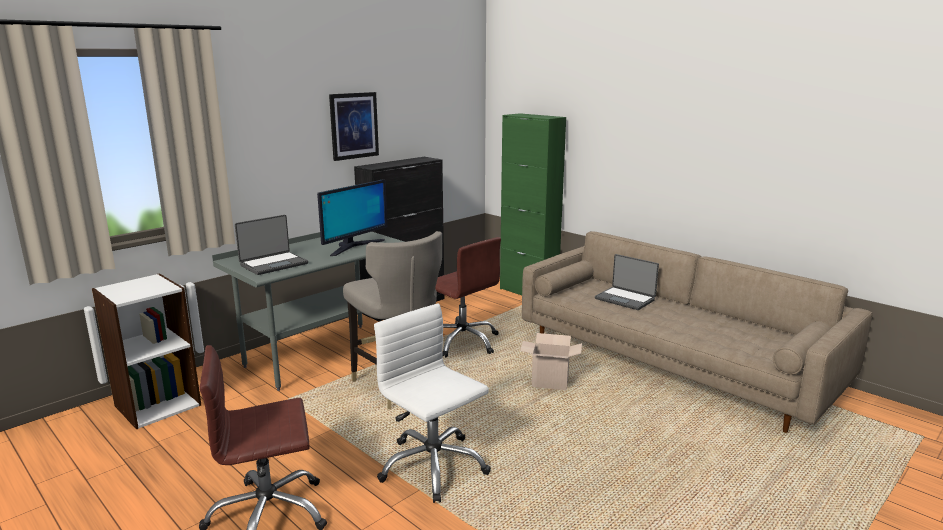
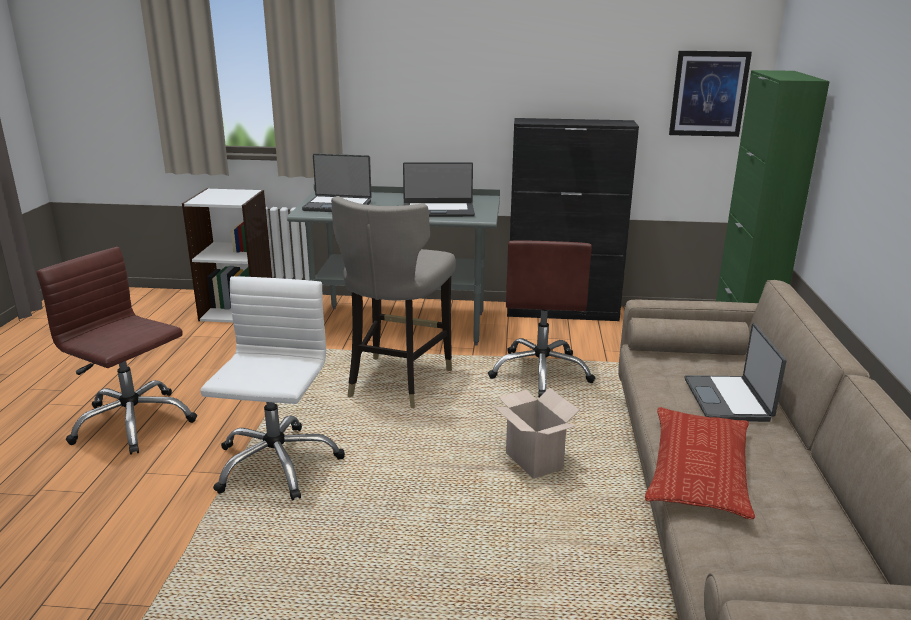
camera: 50 degrees right, 5 degrees up
(353, 246) = (438, 210): monitor -> laptop
(354, 125) = (523, 65): picture -> picture (708, 94)
(675, 329) = (698, 470): none -> pillow

